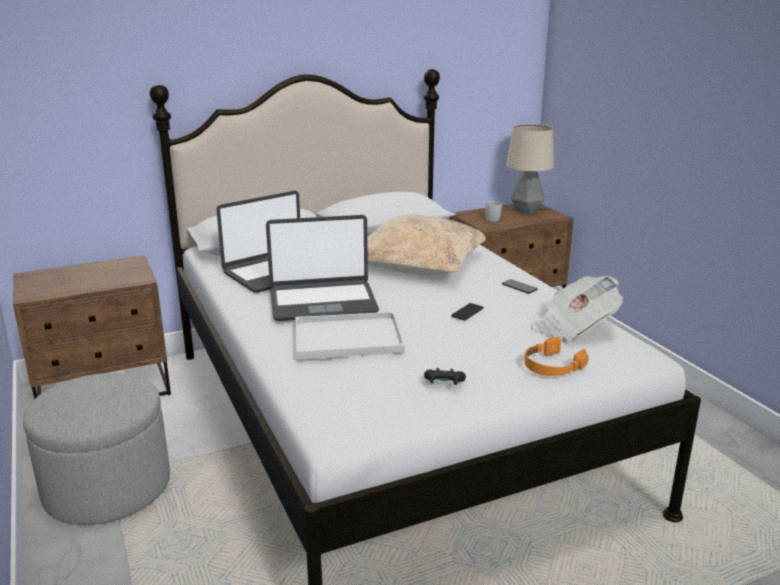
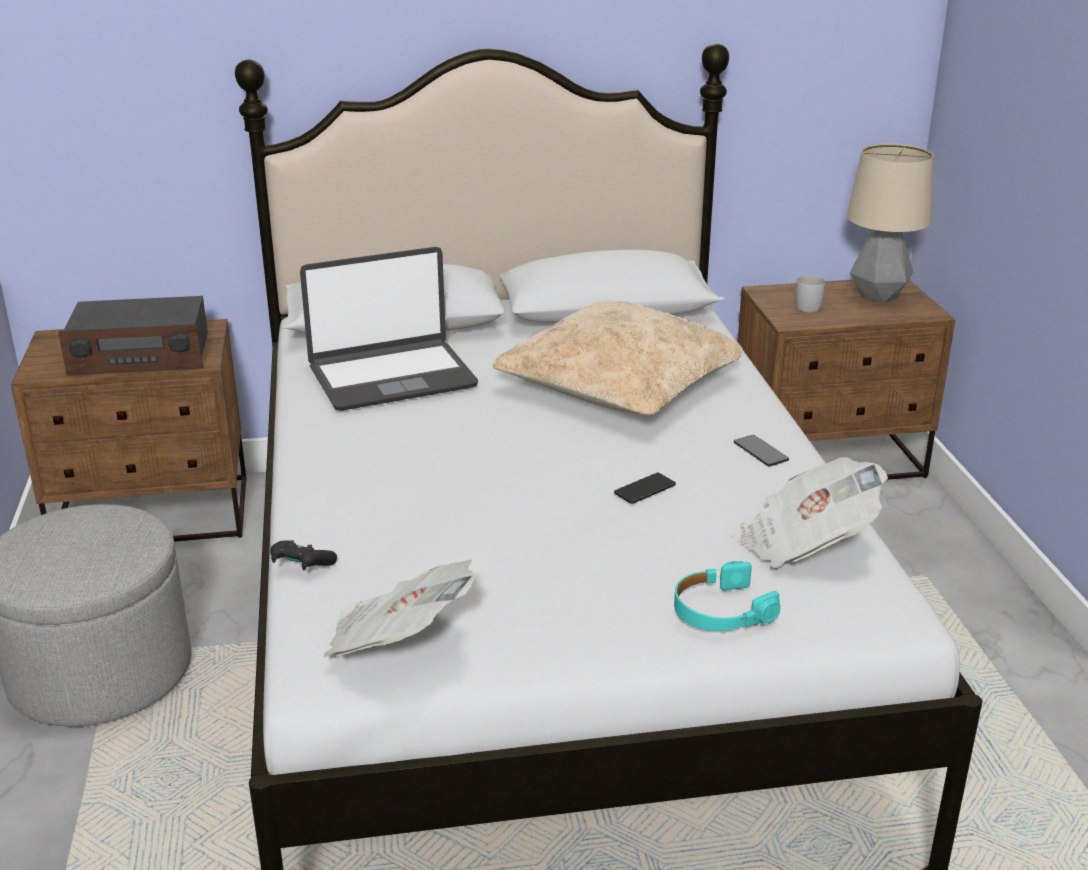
camera: 15 degrees right, 5 degrees up
(97, 279) = (140, 355): none -> radio
(322, 302) = (427, 441): laptop -> none
(350, 337) = (431, 510): white tray -> none
(375, 407) = (399, 642): none -> newspaper
(444, 384) = (528, 617): black game controller -> black game controller (301, 566)
(552, 366) = (720, 610): orange headphones -> turquoise headphones

